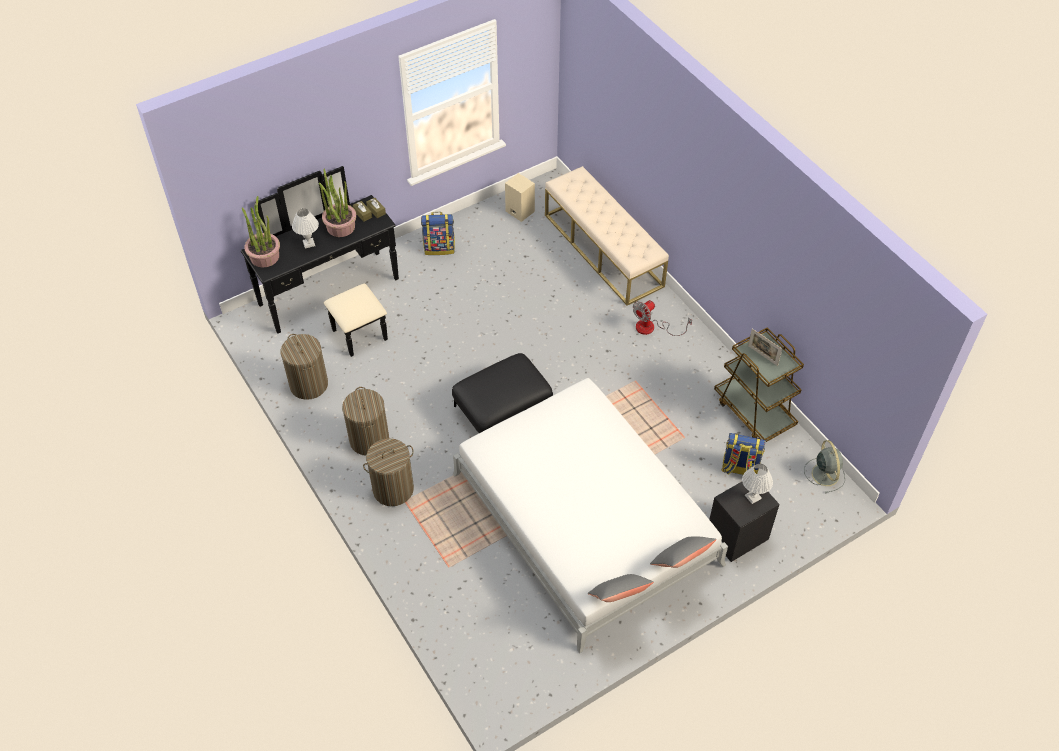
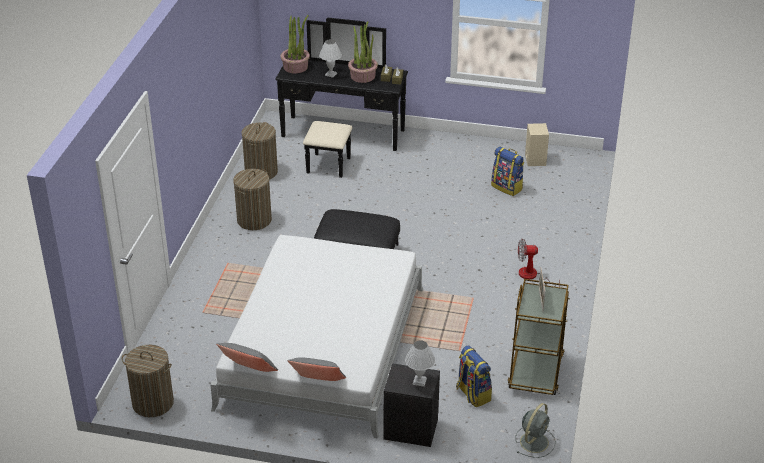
camera: 45 degrees right, 15 degrees down
(393, 489) = (230, 253): laundry basket -> laundry basket (152, 403)
(439, 248) = (448, 149): backpack -> backpack (507, 187)
(603, 250) = (564, 214): beige bench -> none

